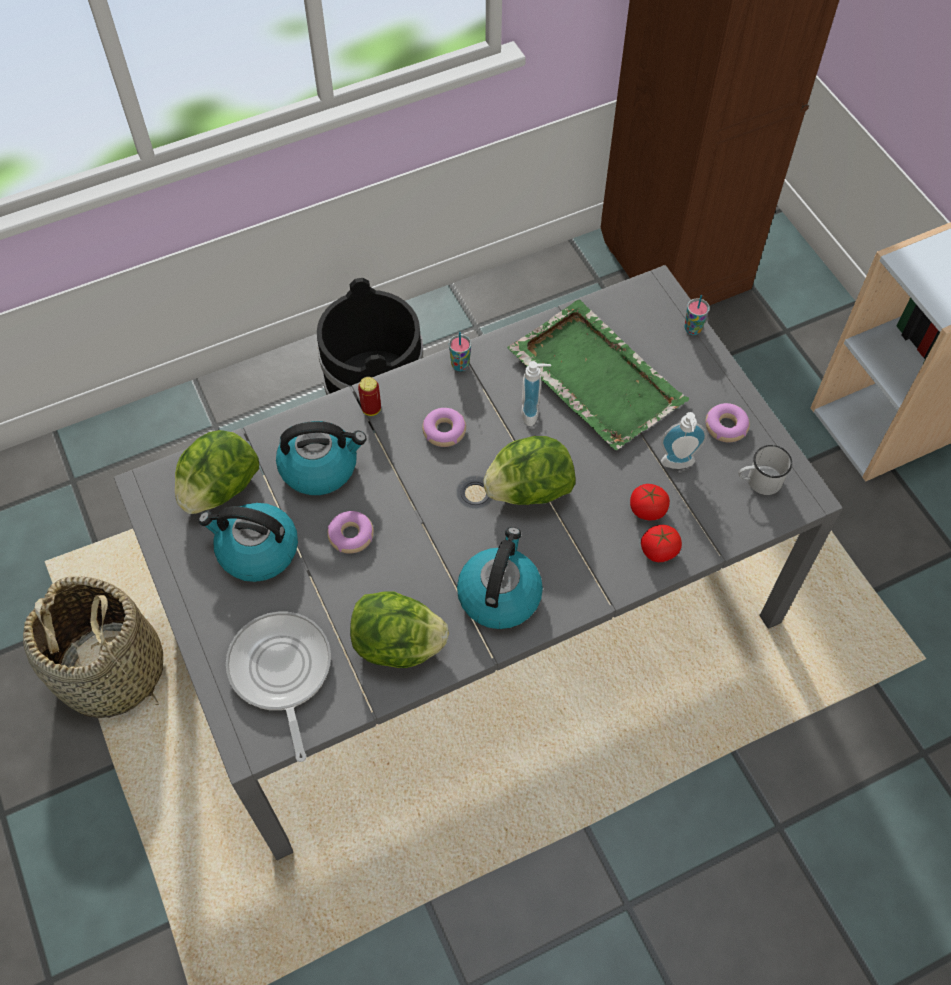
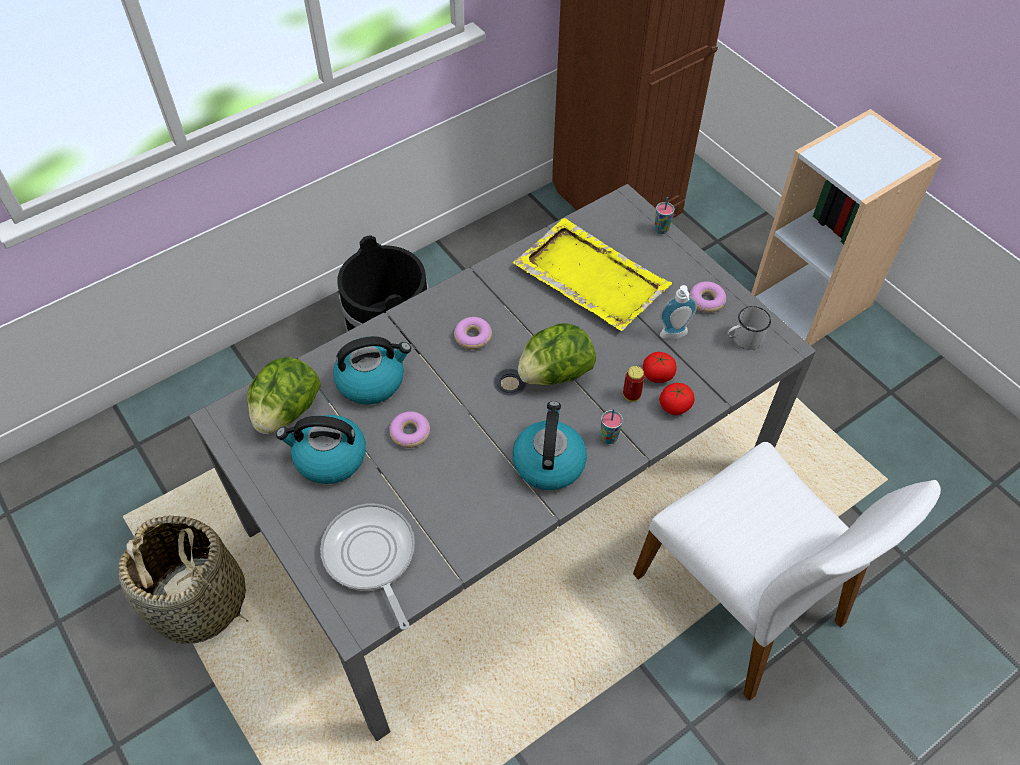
camera: 10 degrees left, 5 degrees down
(371, 409) = (406, 327): can -> can (631, 395)
(398, 644) = (470, 517): lettuce -> none
(460, 365) = (475, 283): cup -> cup (609, 438)
(533, 412) = (545, 311): soap dispenser -> none
(595, 376) = (590, 276): green tray -> yellow tray
(719, 771) = (742, 598): none -> white chair

